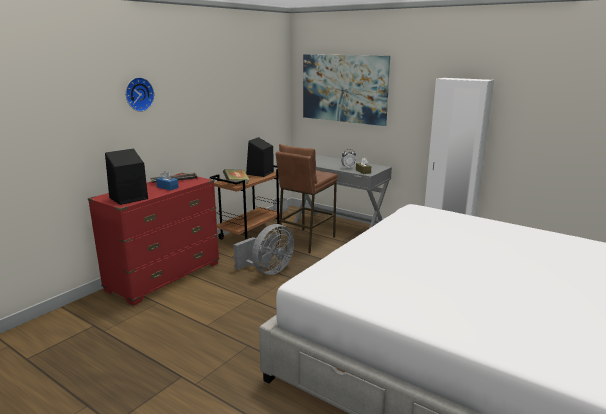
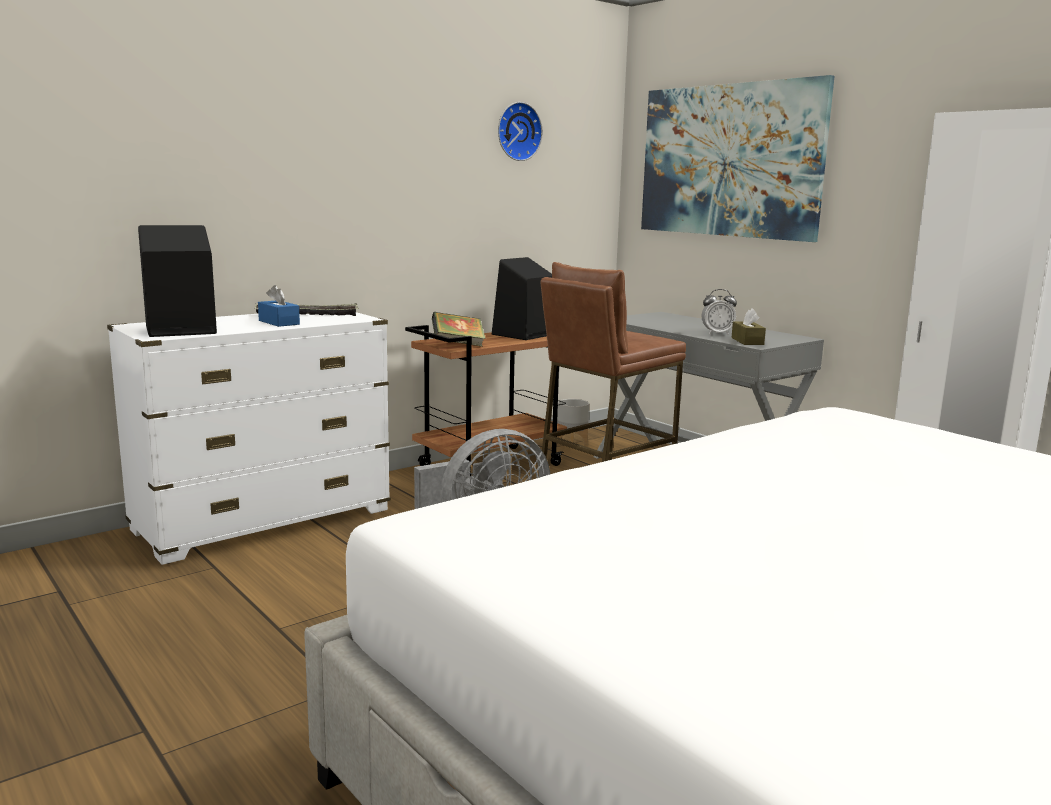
camera: 15 degrees right, 5 degrees down
(138, 94) = (248, 125): wall clock -> wall clock (517, 131)
(164, 277) = (264, 521): red dresser -> white dresser

